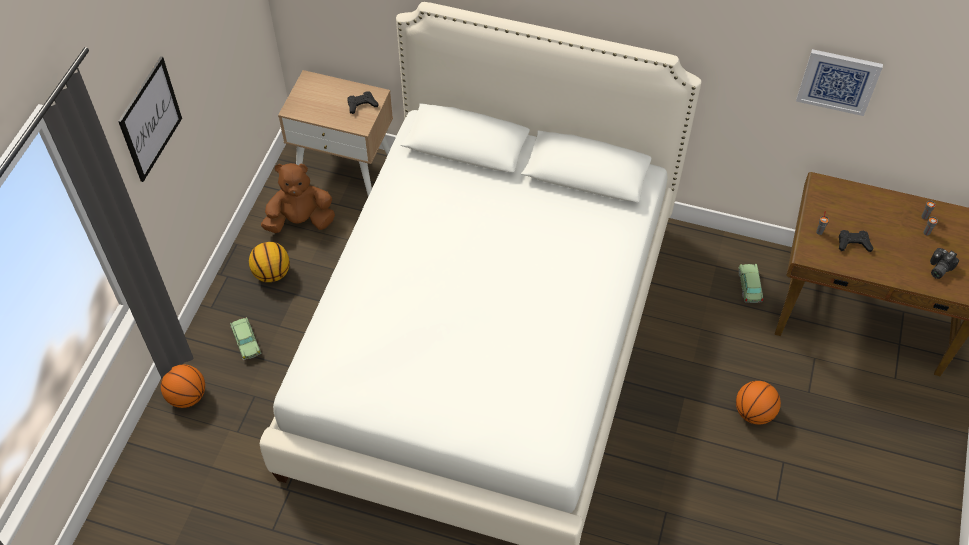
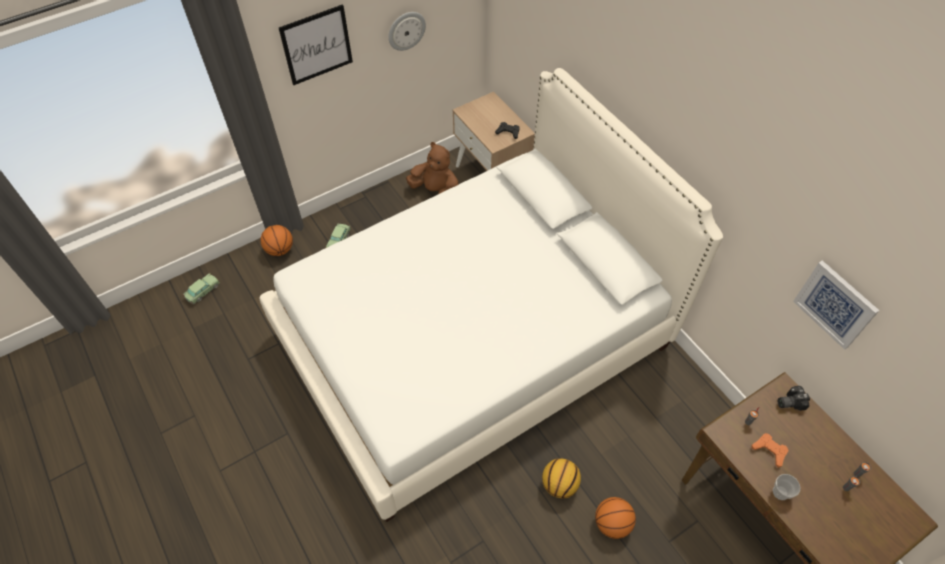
camera: 40 degrees right, 0 degrees up
(212, 50) = (406, 30): none -> wall clock
(272, 273) = (390, 211): basketball -> basketball (559, 484)
(749, 286) = (694, 432): toy car -> toy car (203, 291)
(853, 243) = (769, 450): black game controller -> orange game controller
(888, 270) = (780, 492): none -> cup
(938, 268) = (829, 523): camera -> camera (789, 401)

